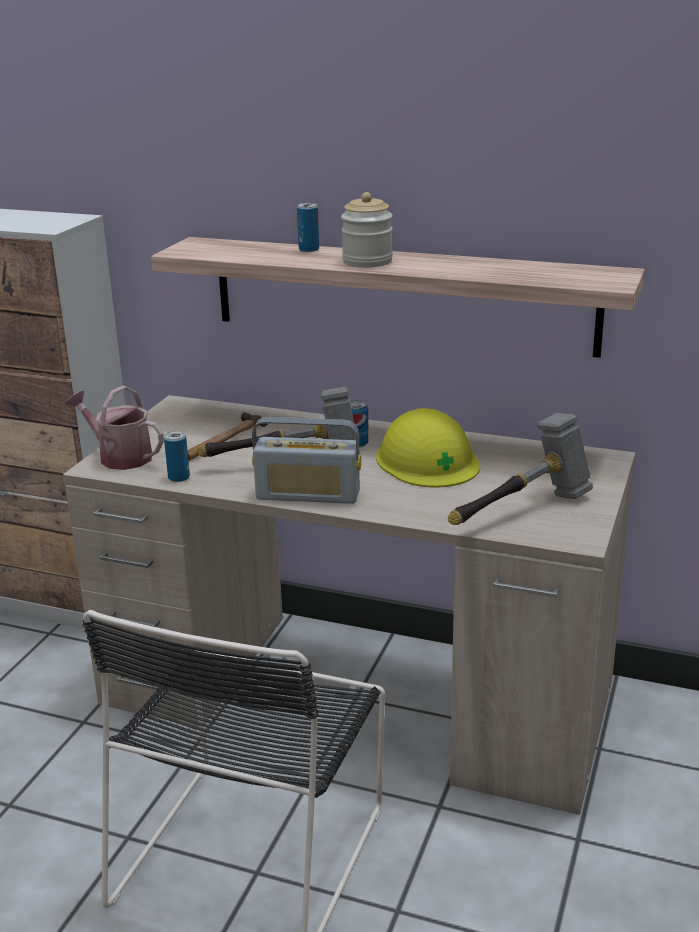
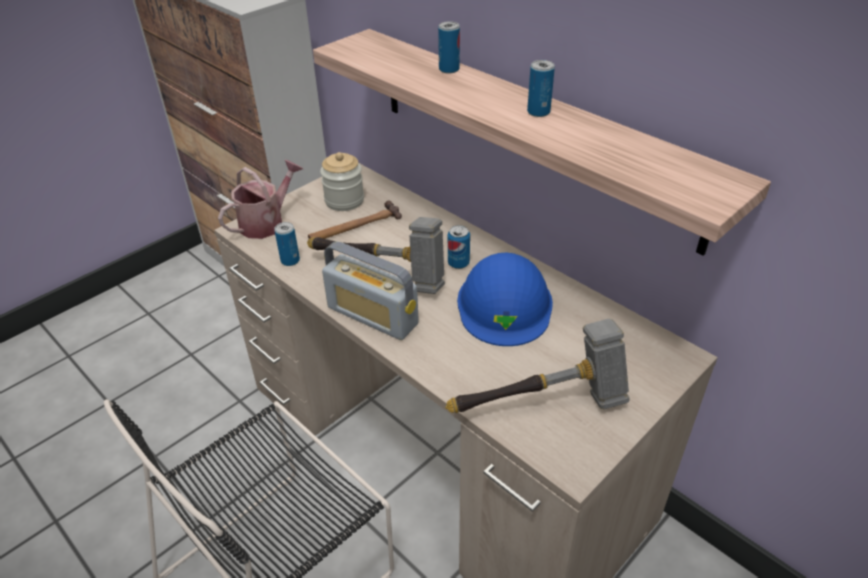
camera: 25 degrees right, 15 degrees up
(120, 456) = (266, 222): watering can -> watering can turned 75 degrees clockwise
(367, 261) = (484, 100): jar -> jar (344, 200)
(424, 261) = (538, 112): none -> can
(427, 460) = (504, 304): yellow hard hat -> blue hard hat

